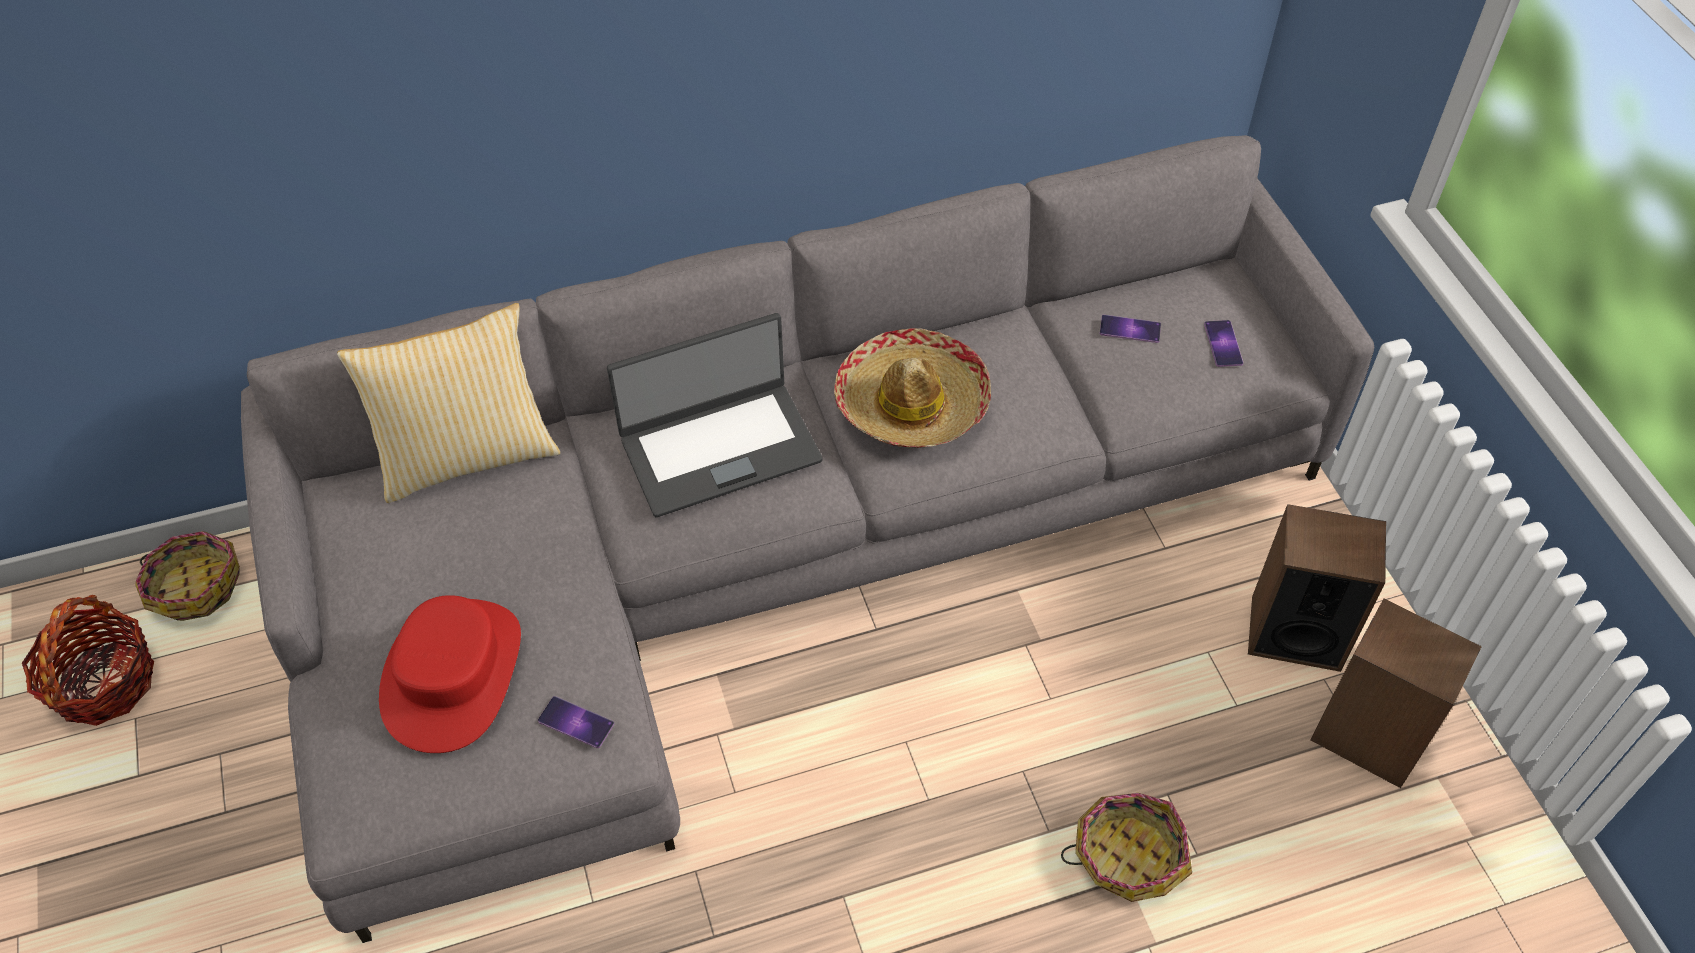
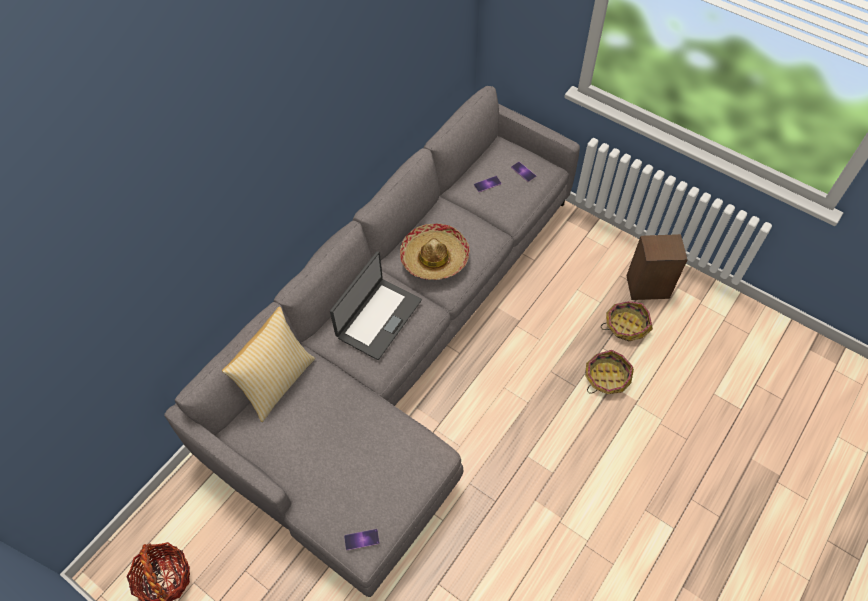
camera: 35 degrees left, 5 degrees up
(195, 585) = (168, 513): basket -> basket (626, 325)
(452, 674) = (354, 469): red hat -> none
(576, 722) = (416, 455): phone -> phone (361, 539)
(1295, 632) = (599, 265): speaker -> none

